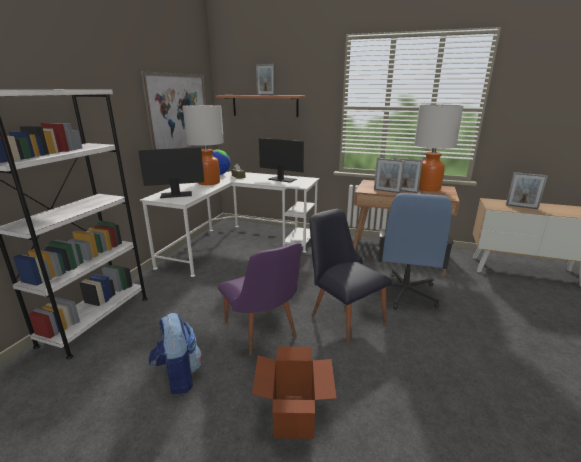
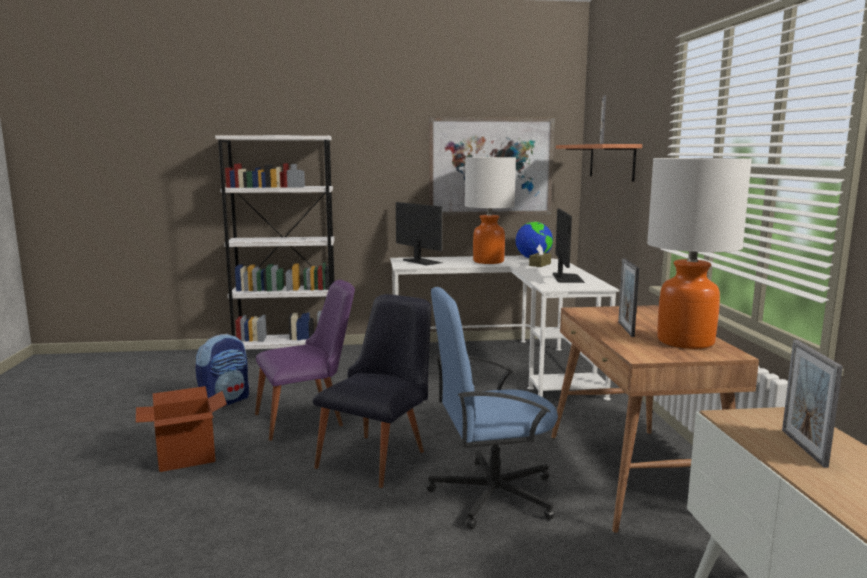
camera: 65 degrees right, 10 degrees down
(263, 334) = (308, 419): purple chair -> purple chair turned 150 degrees counterclockwise
(387, 191) = (602, 320): picture frame -> none

